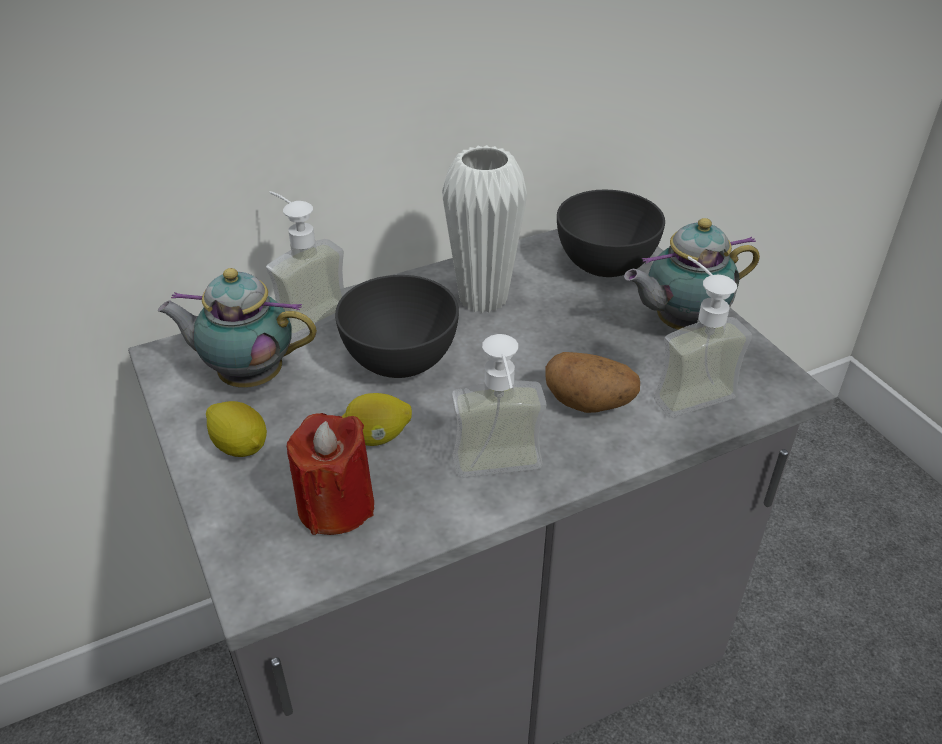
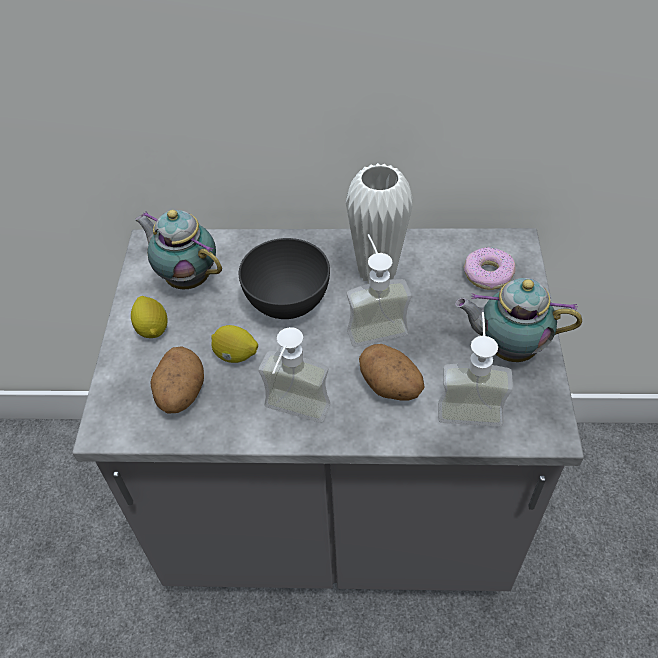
camera: 30 degrees right, 10 degrees up
(304, 312) = (251, 240): soap dispenser -> soap dispenser (374, 324)
(336, 506) = (180, 394): red candle -> potato
(604, 265) = (488, 274): grey bowl -> donut

